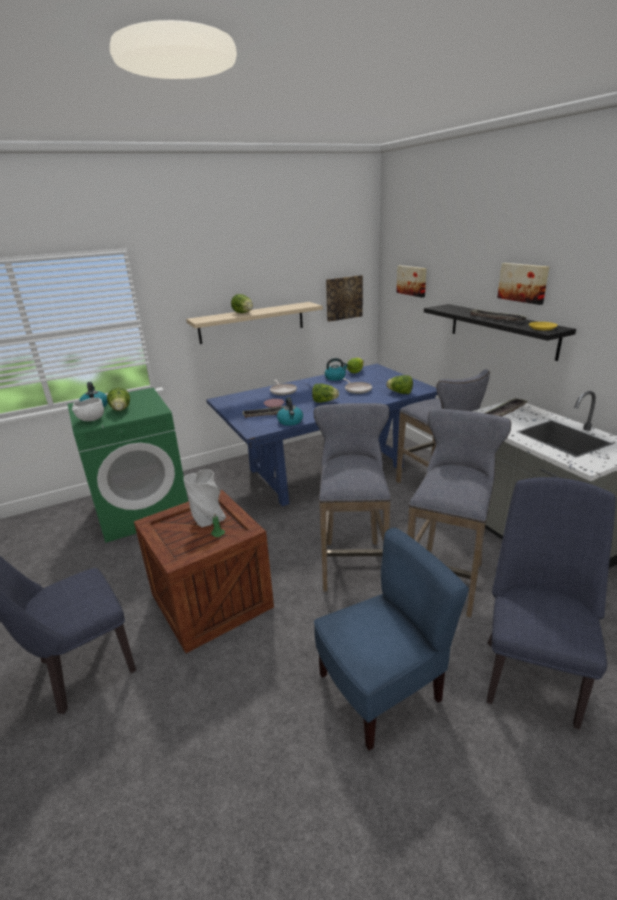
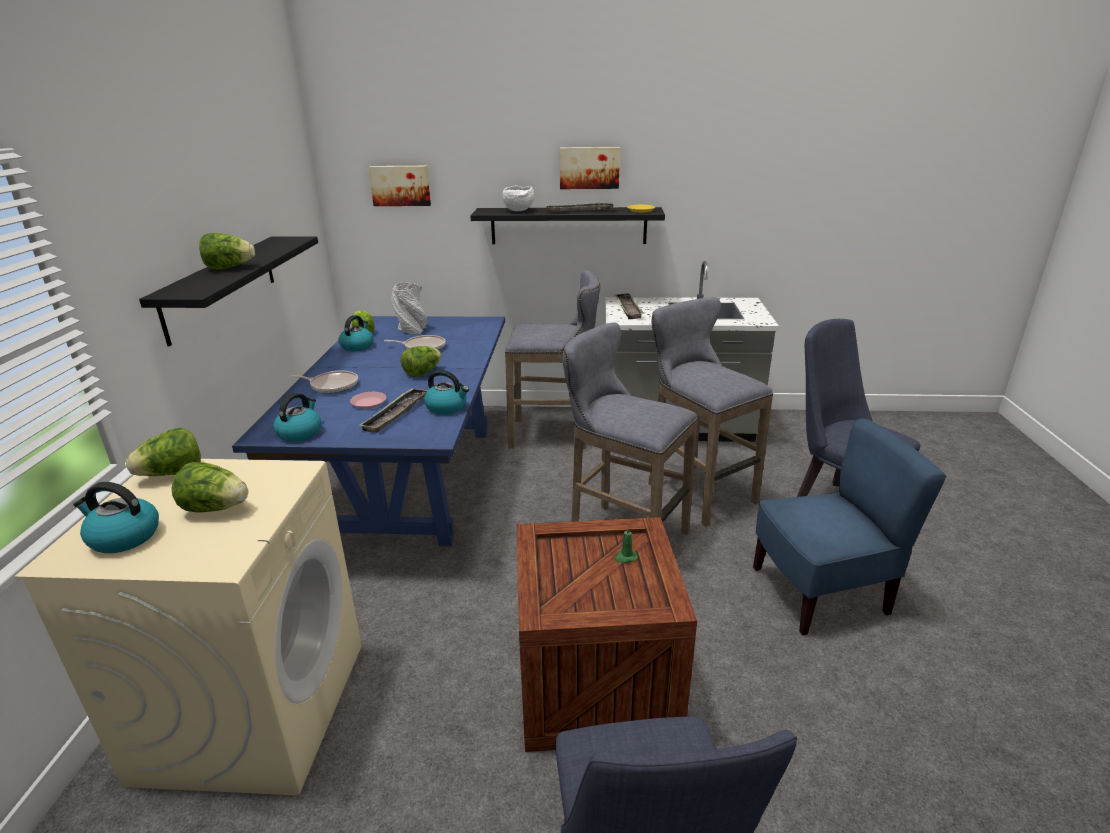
camera: 60 degrees left, 0 degrees up
(91, 420) = (205, 550): white bowl -> white bowl (519, 211)
(143, 510) = (254, 708): green washing machine -> beige washing machine
(208, 518) = (578, 557): grey vase -> grey vase (411, 330)
(229, 404) = (300, 432): none -> kettle
(252, 322) = (221, 286): beige shelf -> black shelf
(343, 298) = (299, 225): picture -> none
(380, 690) = (820, 593): blue chair -> blue chair turned 75 degrees clockwise
(400, 393) = (476, 333): lettuce -> lettuce (172, 474)

